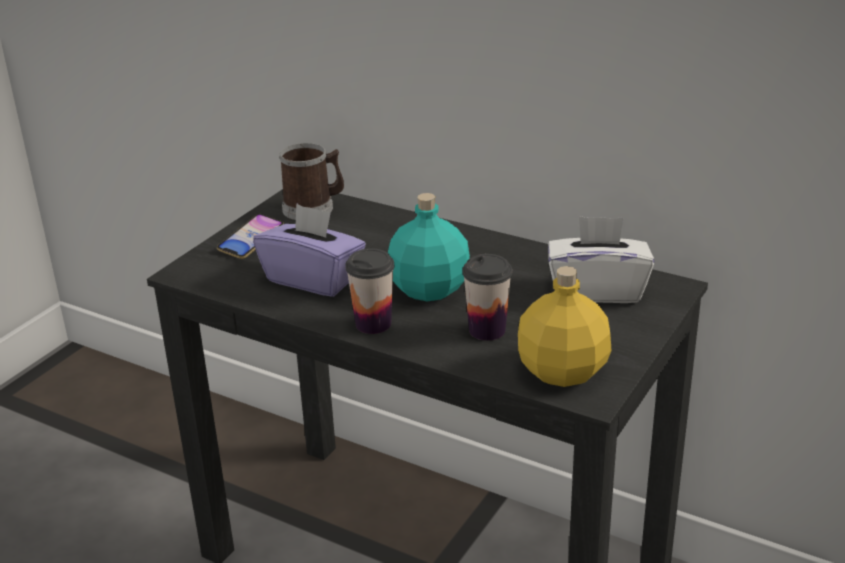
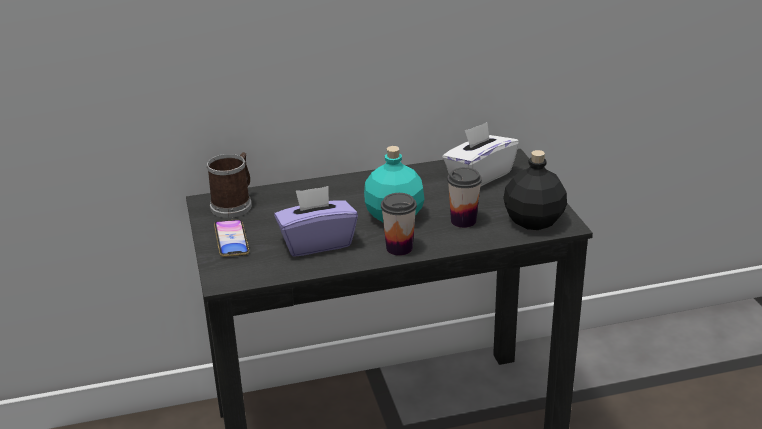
camera: 45 degrees left, 0 degrees up
(564, 371) = (534, 221): yellow bottle -> black bottle

